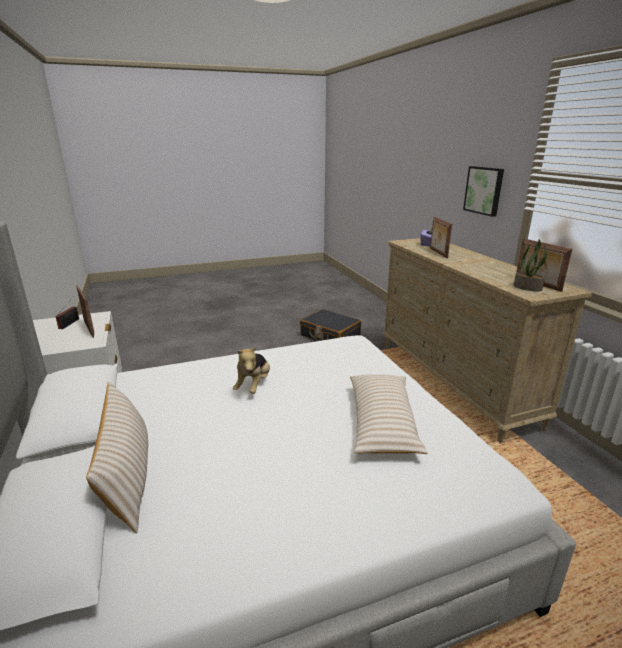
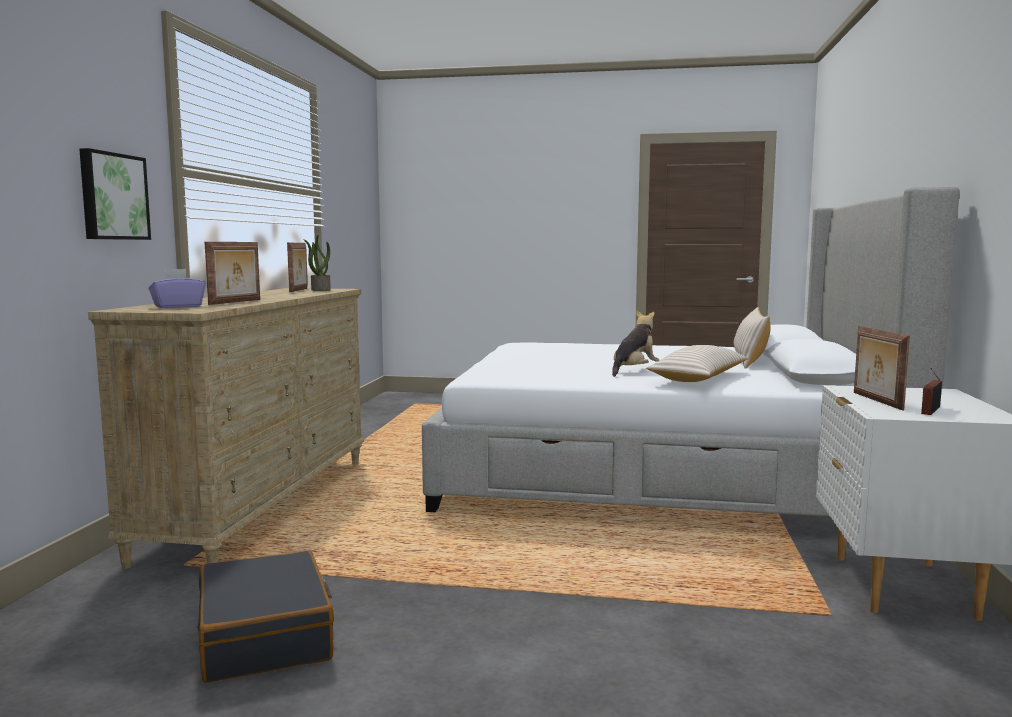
camera: 150 degrees left, 15 degrees down
(382, 422) = (549, 354): beige pillow -> beige pillow (698, 378)

